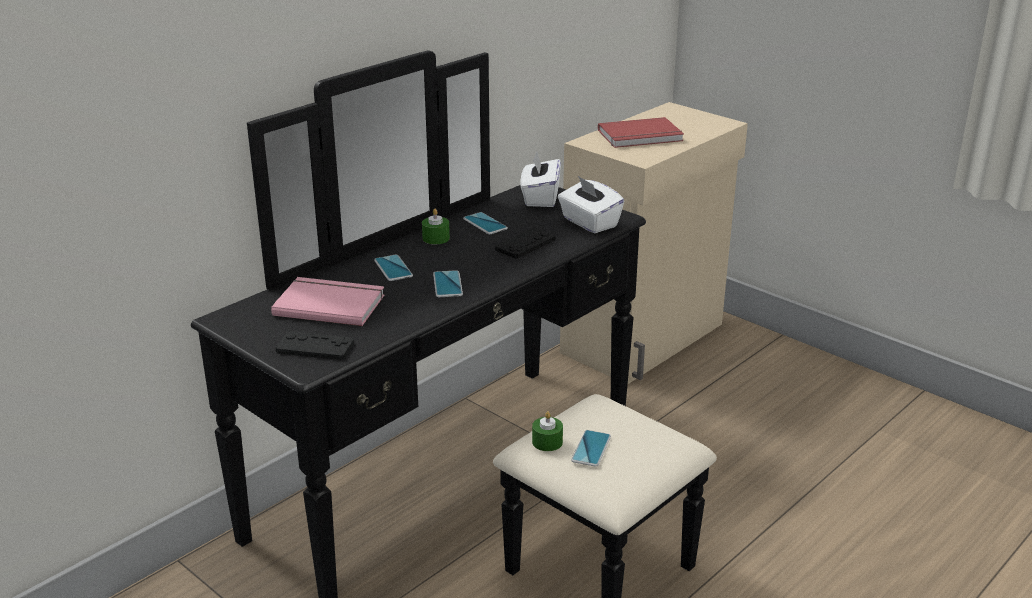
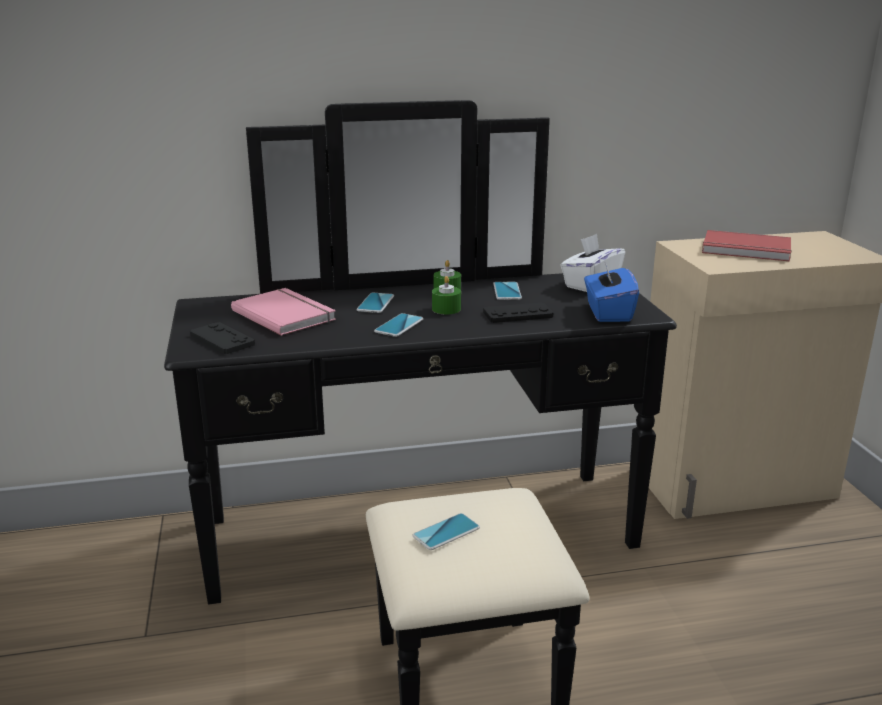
camera: 35 degrees right, 5 degrees down
(547, 442) = (415, 510): green candle -> green candle (446, 309)
(589, 223) = (608, 312): white tissue box -> blue tissue box

